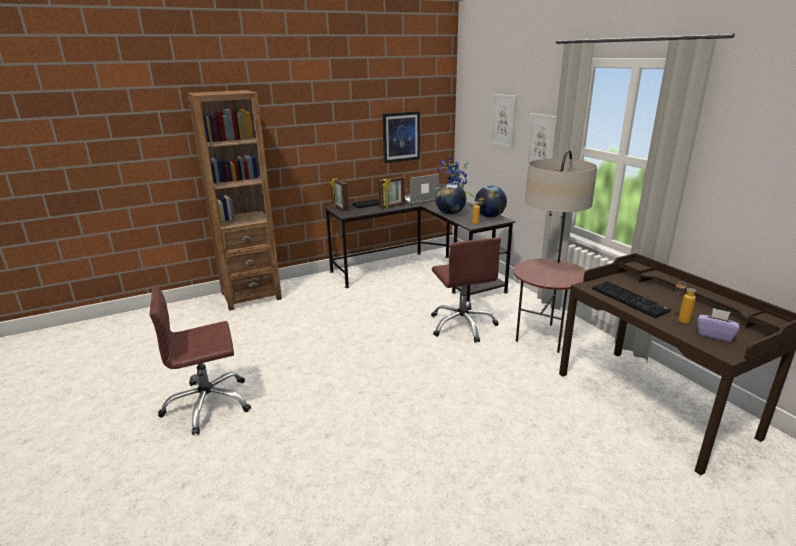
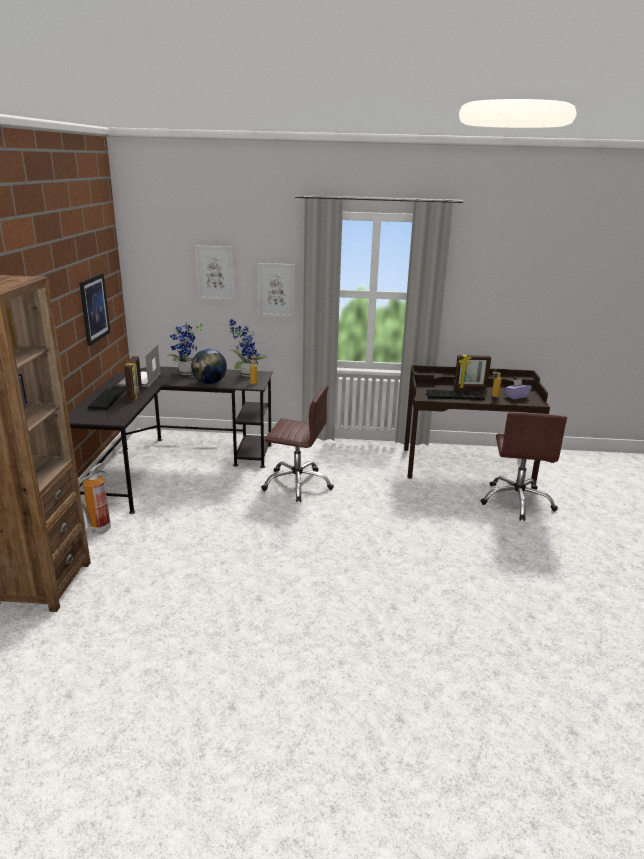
camera: 60 degrees left, 0 degrees up
(208, 404) = (272, 675): brown office chair -> brown office chair (517, 501)
(317, 287) = (99, 530): none -> fire extinguisher
(340, 208) = (87, 417): picture frame -> picture frame (470, 387)
(489, 216) = (246, 374): globe -> potted plant
(543, 336) = (355, 462): floor lamp -> none

